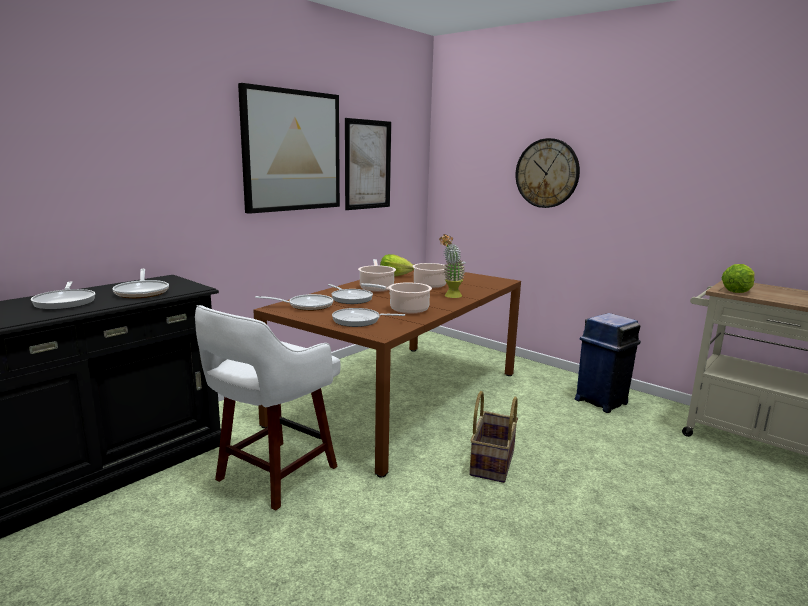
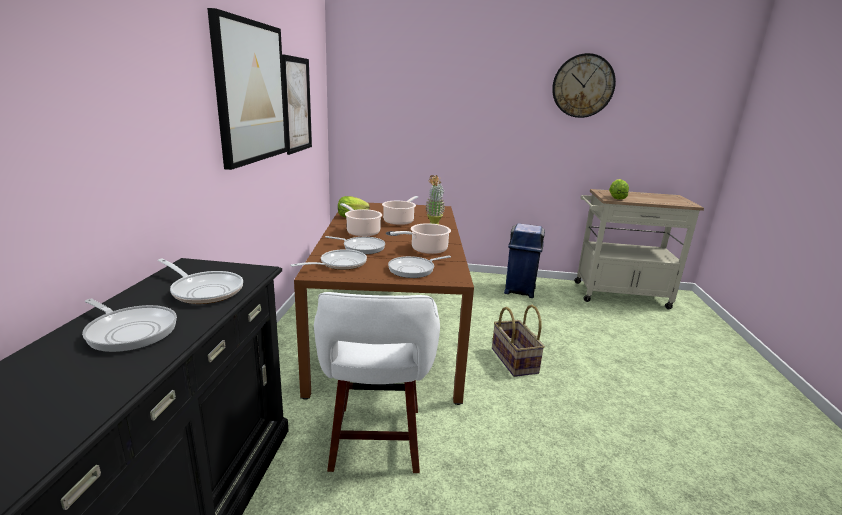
camera: 35 degrees left, 5 degrees up
(547, 173) = (452, 112): wall clock -> wall clock (583, 86)

